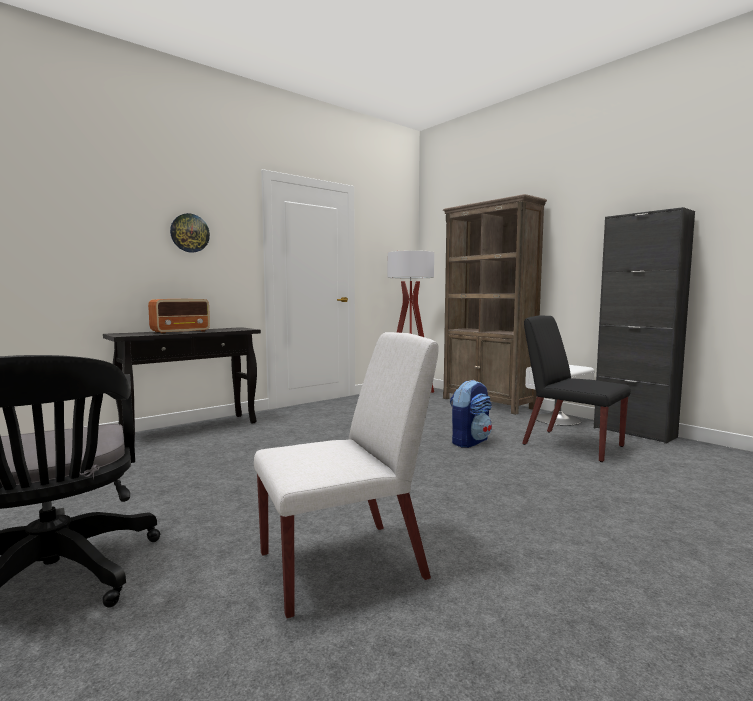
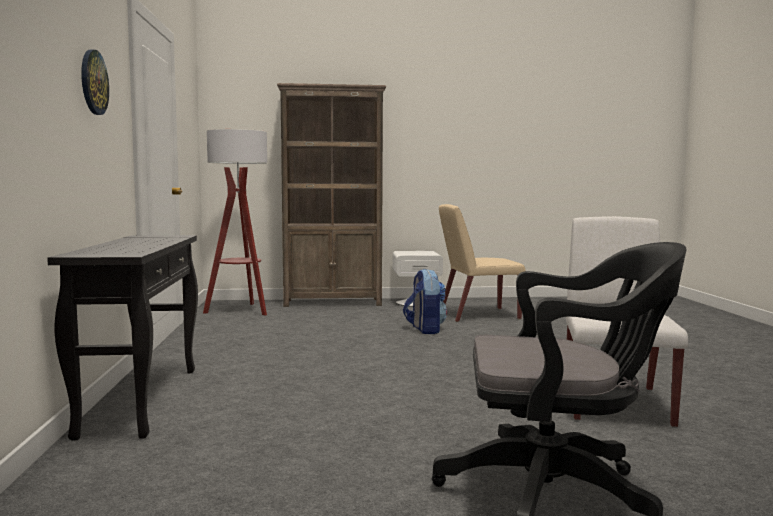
camera: 55 degrees left, 0 degrees up
(181, 332) = (143, 245): radio -> none
(571, 445) = (478, 315): black chair -> beige chair
(634, 432) = (478, 300): black cabinet -> none

